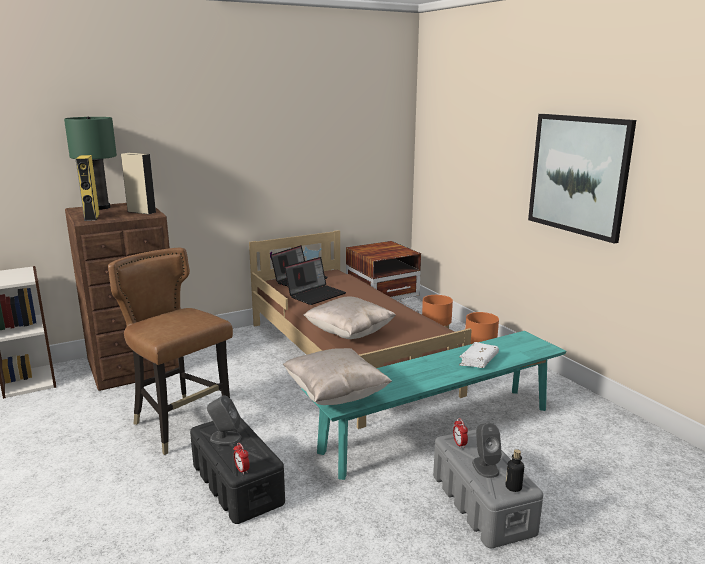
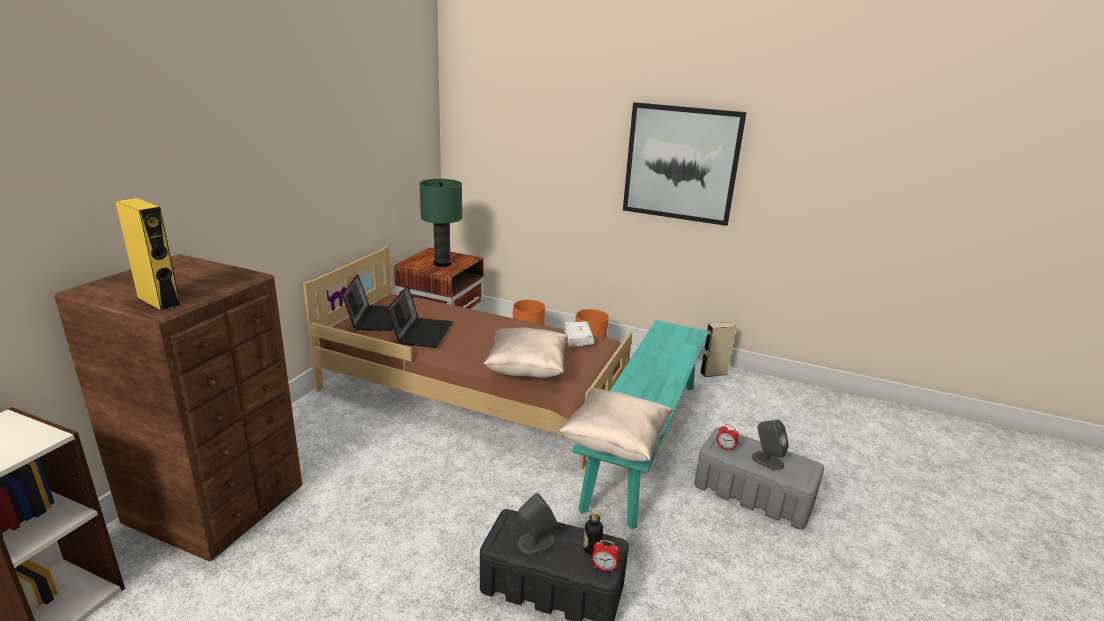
camera: 40 degrees left, 5 degrees up
(100, 207) = (127, 281): green table lamp -> green table lamp (442, 263)
(141, 212) = (222, 276): beige speaker -> beige speaker (713, 373)
(181, 425) = (397, 553): brown chair -> none
(478, 361) = (668, 362): white book -> white book (578, 339)
(513, 487) = (804, 468): bottle -> bottle (591, 549)

